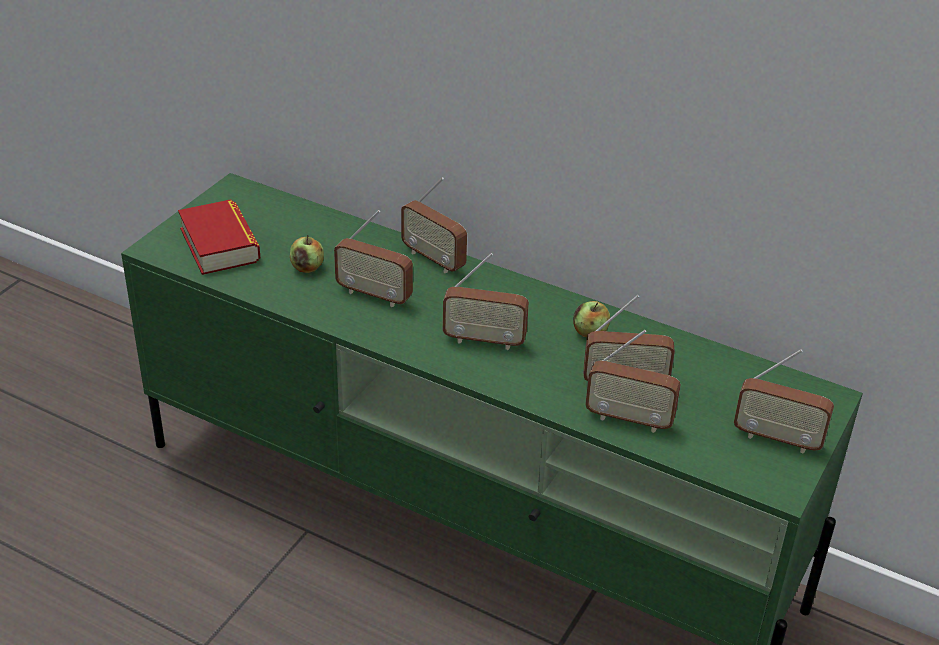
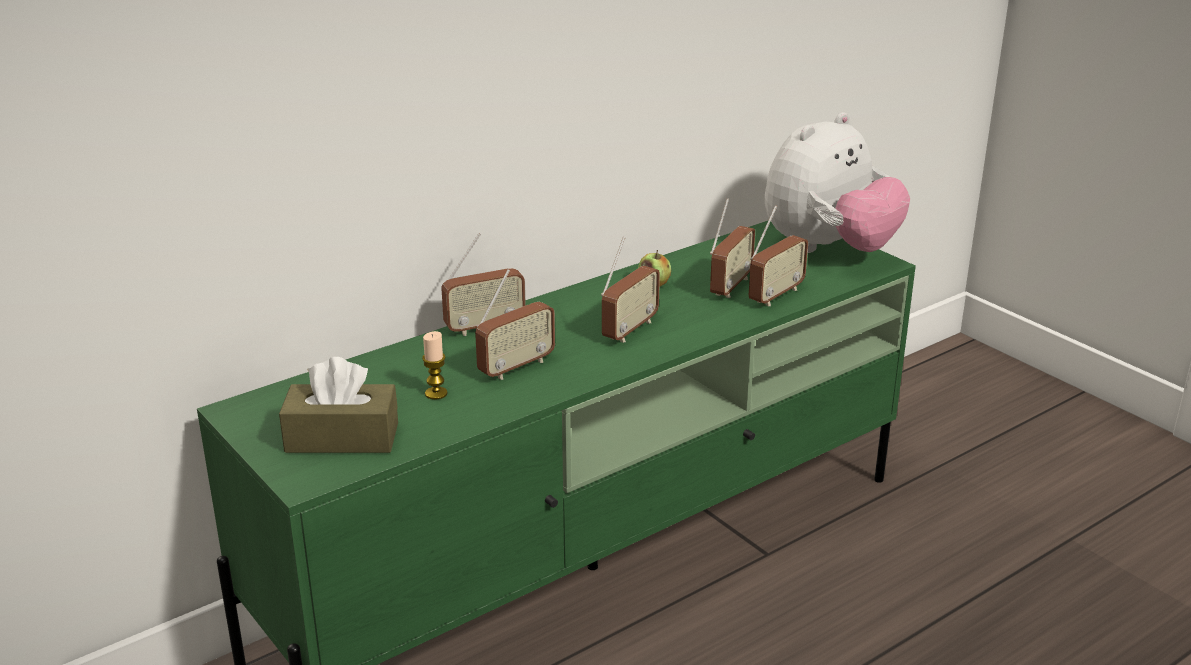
camera: 65 degrees left, 10 degrees down
(220, 245) = (342, 437): book -> brown tissue box
(307, 267) = (436, 393): apple -> candle
(777, 439) = (829, 250): radio -> plush toy

